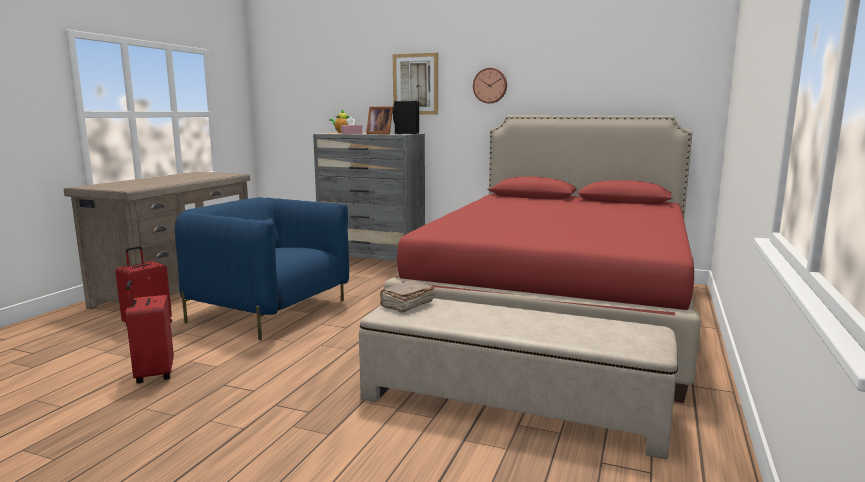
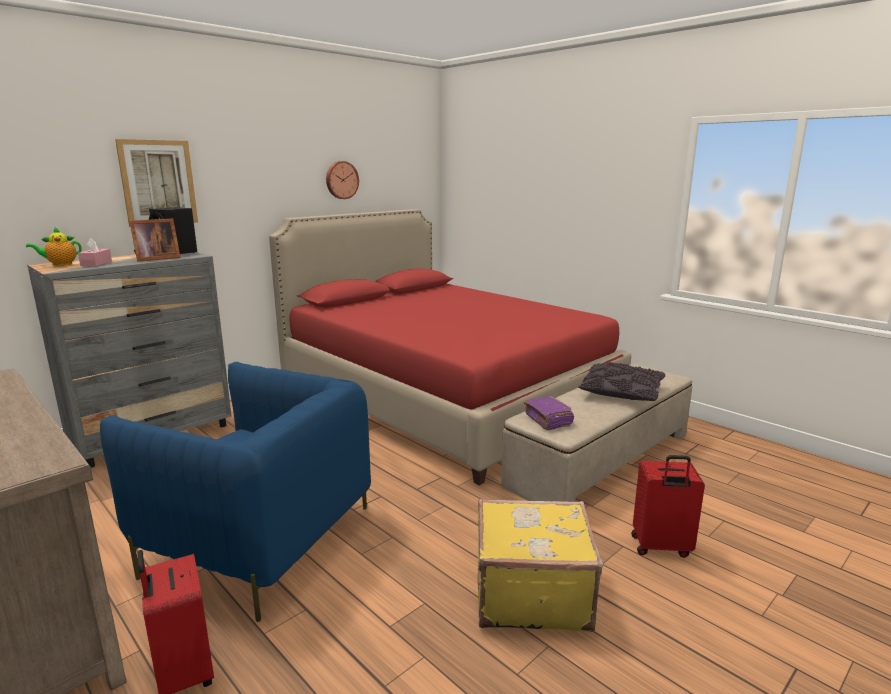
camera: 65 degrees left, 5 degrees up
(153, 374) = (413, 665): red suitcase -> red suitcase (661, 547)
(237, 400) = (530, 593): none -> yellow suitcase
(269, 310) = (260, 540): blue armchair -> blue armchair turned 120 degrees counterclockwise
(406, 305) = (548, 420): brown book -> purple book
(490, 85) = (258, 184): wall clock -> wall clock (341, 180)
(532, 326) = (621, 392): none -> black pillow

